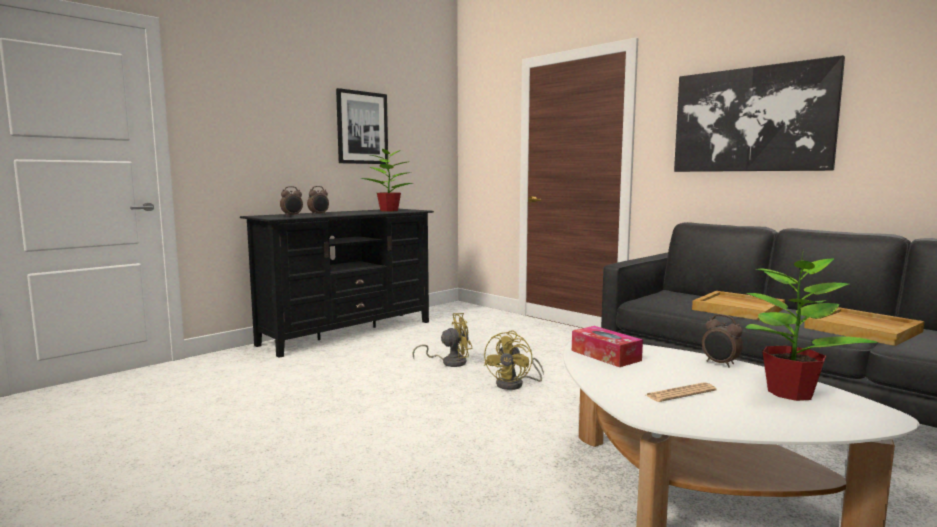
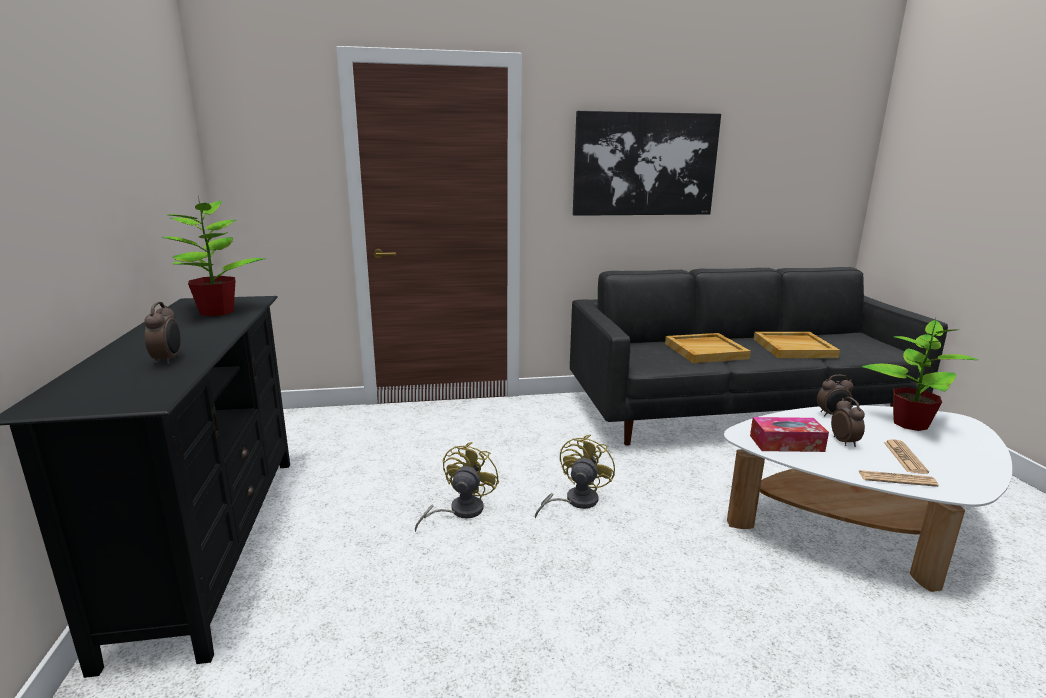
camera: 55 degrees left, 10 degrees up
(292, 216) = (138, 381): alarm clock -> alarm clock (844, 442)
(362, 128) = (111, 156): picture -> none
(515, 384) = (575, 501): yellow fan -> yellow fan turned 120 degrees counterclockwise
(617, 392) = (896, 479): none -> newspaper

